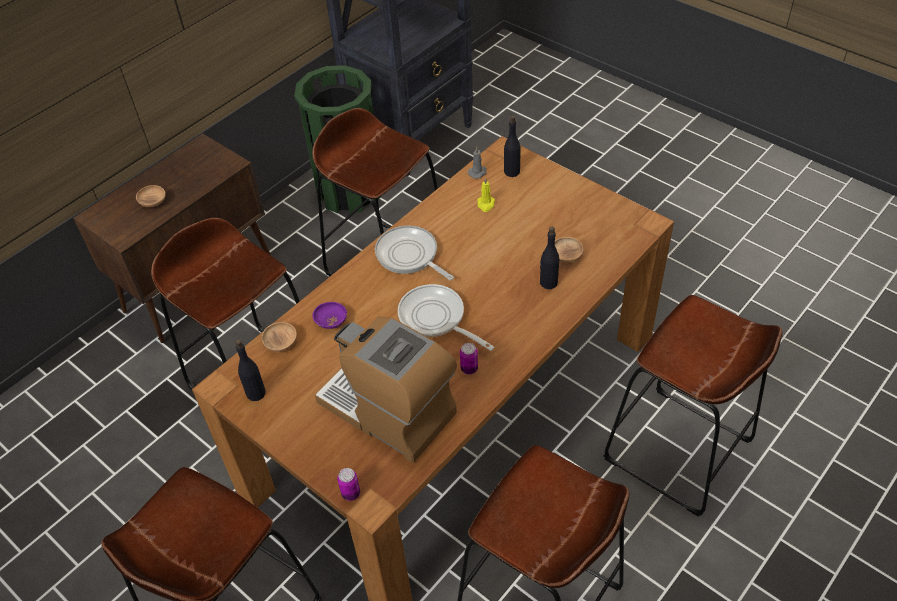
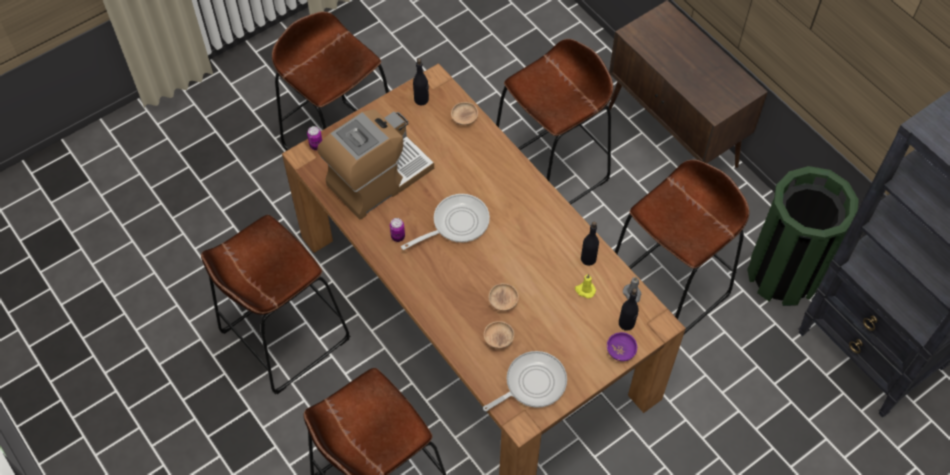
camera: 100 degrees right, 10 degrees up
(153, 202) = (673, 53): brown bowl -> brown bowl (503, 301)
(331, 321) = (476, 153): purple bowl -> purple bowl (620, 351)
(409, 256) = (534, 218): frying pan -> frying pan (532, 384)
(548, 283) = (471, 316): black bottle -> black bottle (588, 258)

